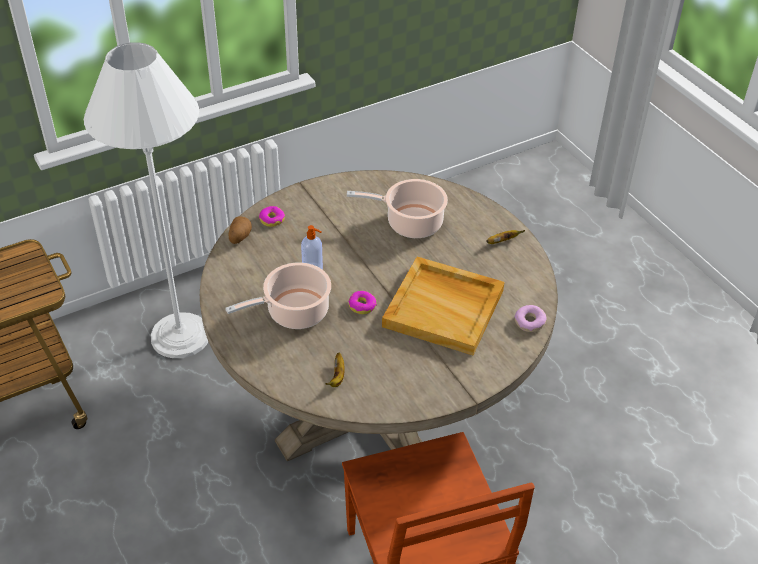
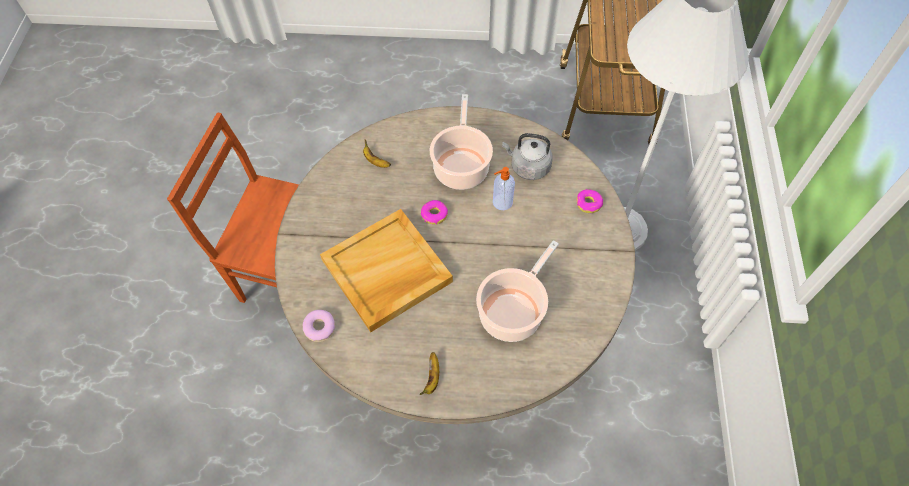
camera: 125 degrees right, 15 degrees up
(239, 237) = (579, 170): potato -> none
(260, 269) = (528, 167): none -> grey kettle

